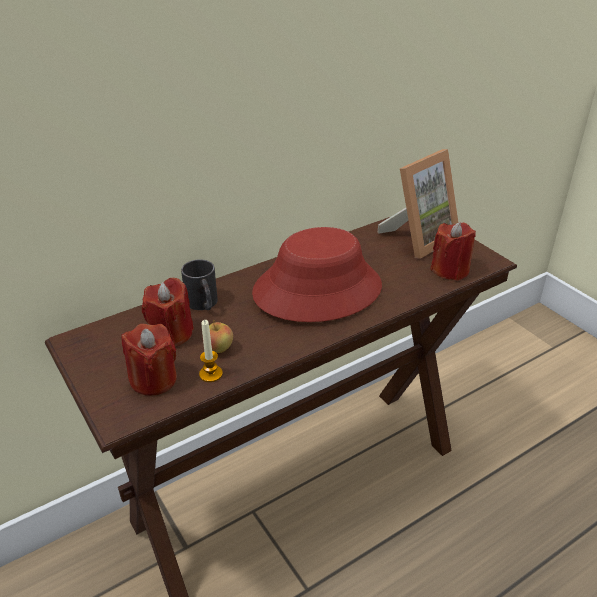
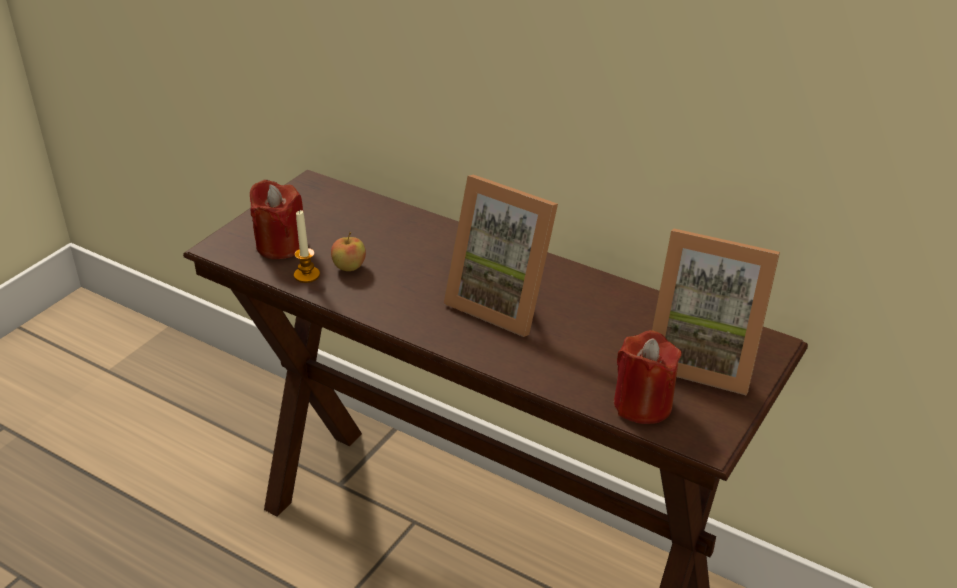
camera: 65 degrees right, 0 degrees up
(171, 334) = (354, 231): red candle -> none
(203, 304) = (418, 233): black mug -> none
(317, 289) = (504, 302): red hat -> picture frame

